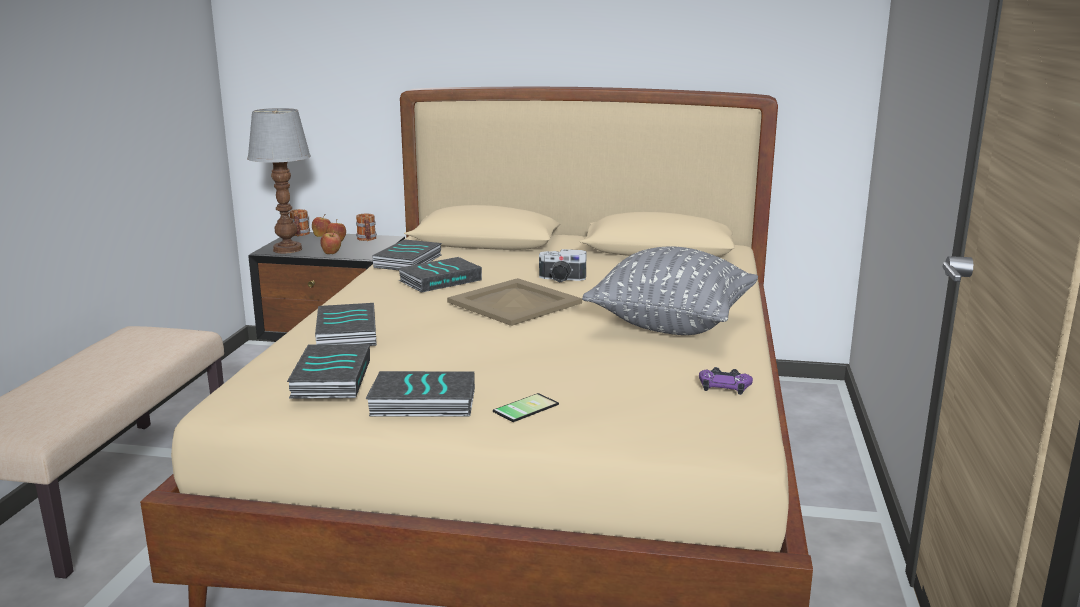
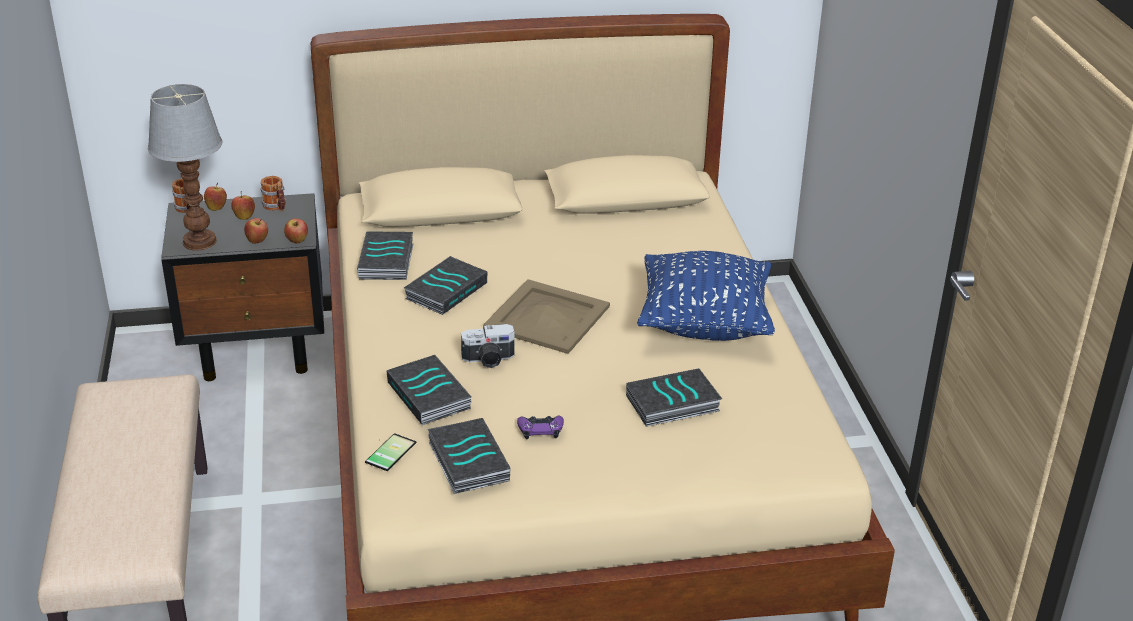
camera: 20 degrees left, 15 degrees up
(362, 256) = (297, 241): none -> apple
(422, 403) = (564, 473): book -> book (672, 404)
(523, 407) = (647, 459): phone -> phone (388, 451)
(561, 279) = (562, 267): camera -> camera (488, 360)
(671, 325) = (704, 323): grey pillow -> blue pillow
(724, 386) = (788, 400): purple game controller -> purple game controller (540, 429)

